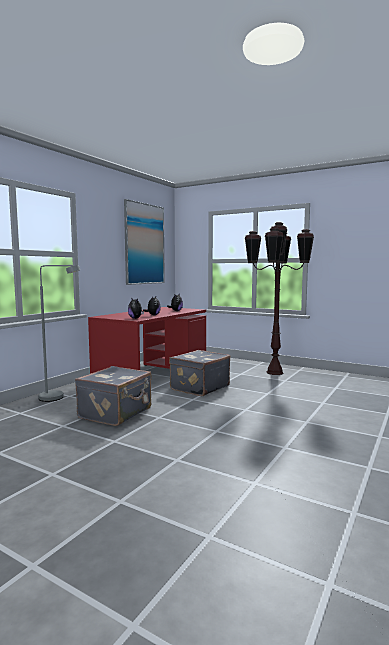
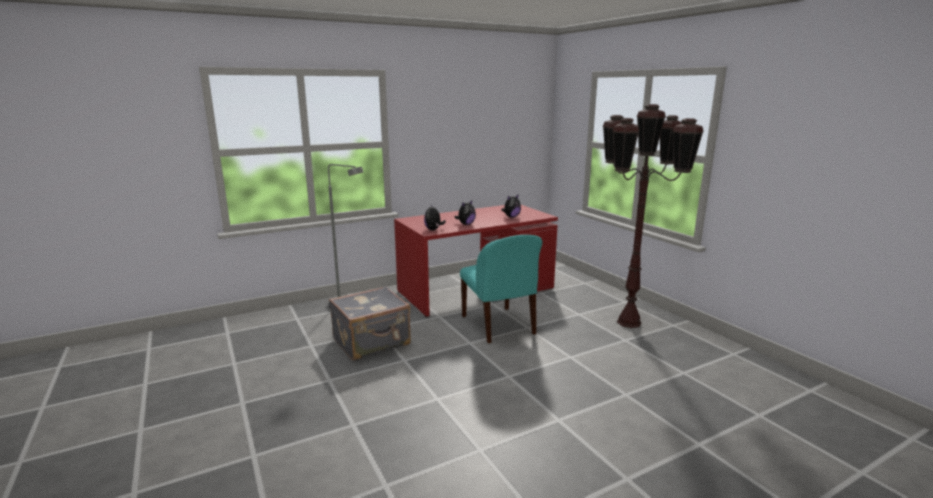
camera: 30 degrees right, 10 degrees up
(144, 244) = (496, 120): picture -> none
(199, 387) = (498, 326): grey suitcase -> turquoise chair

